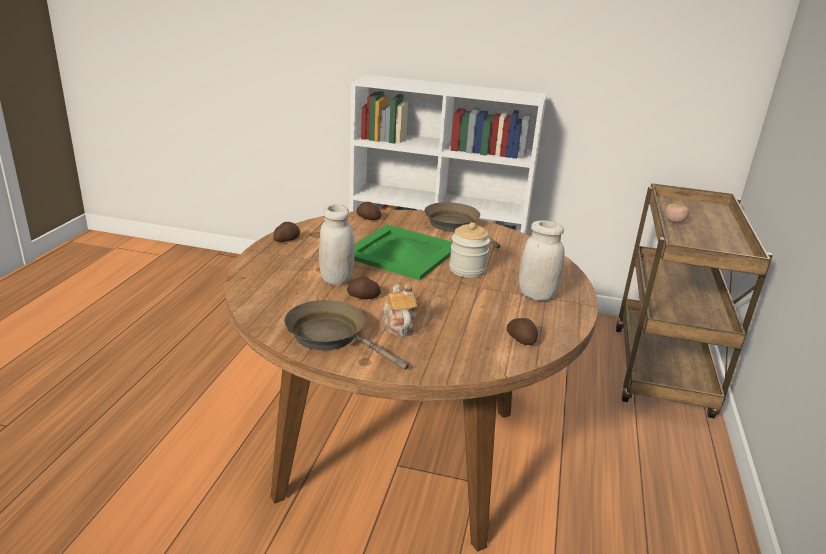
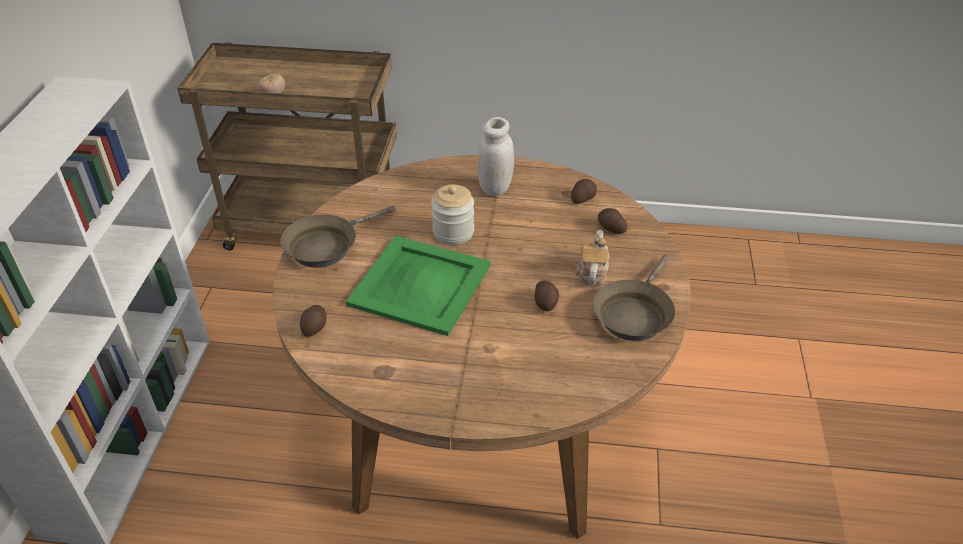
camera: 95 degrees left, 15 degrees up
(286, 240) = (409, 399): potato -> potato (610, 228)
(336, 279) = (511, 330): white jar -> none
(398, 325) = (592, 272): teapot -> teapot turned 120 degrees clockwise

